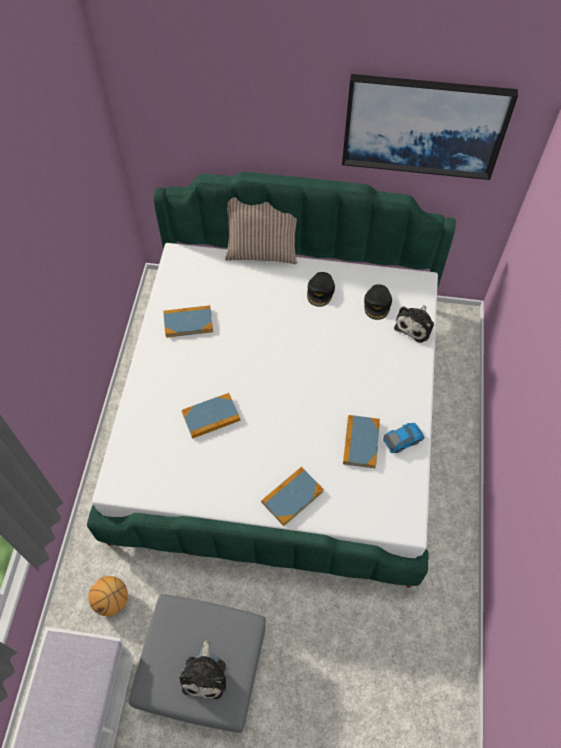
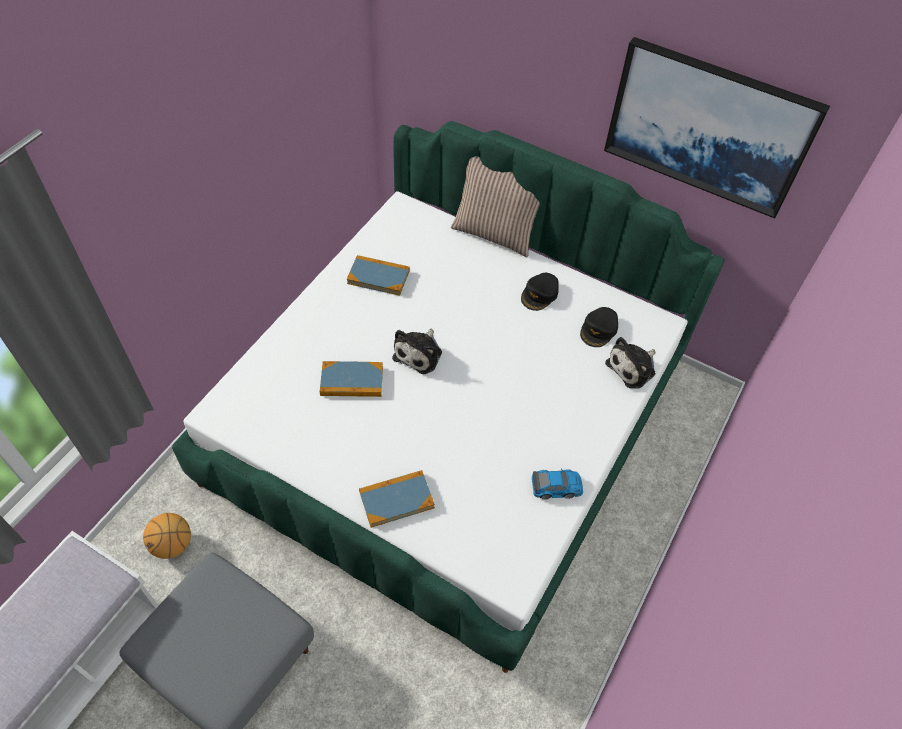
camera: 20 degrees right, 5 degrees down
(205, 674) = (212, 658): plush toy -> plush toy (419, 353)
(361, 442) = (505, 471): book -> none

